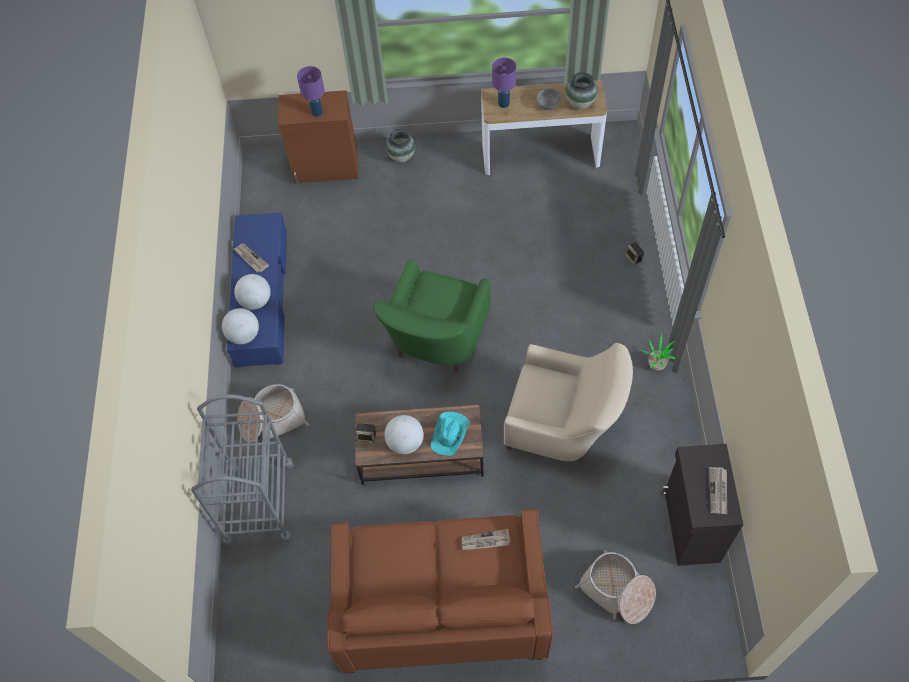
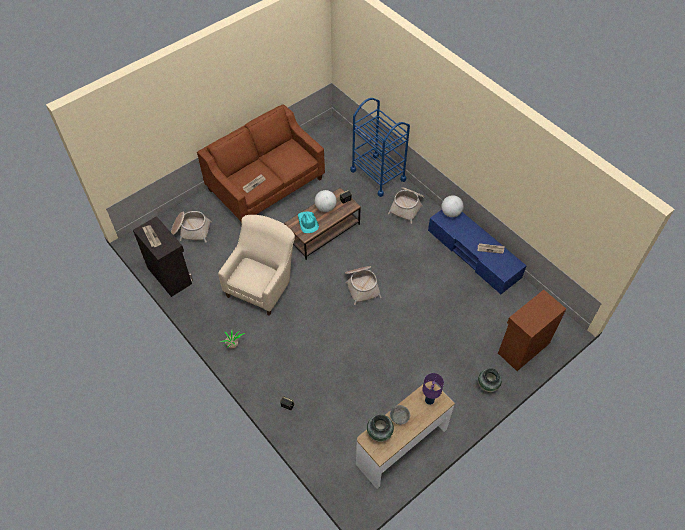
camera: 140 degrees right, 5 degrees down
(256, 301) = (463, 231): globe -> none
(259, 503) = (378, 175): grey cart -> blue cart
(316, 112) = (531, 311): purple table lamp -> none
(436, 343) = (361, 286): green armchair -> basket
(563, 426) = (262, 284): beige armchair -> beige armchair turned 135 degrees clockwise

